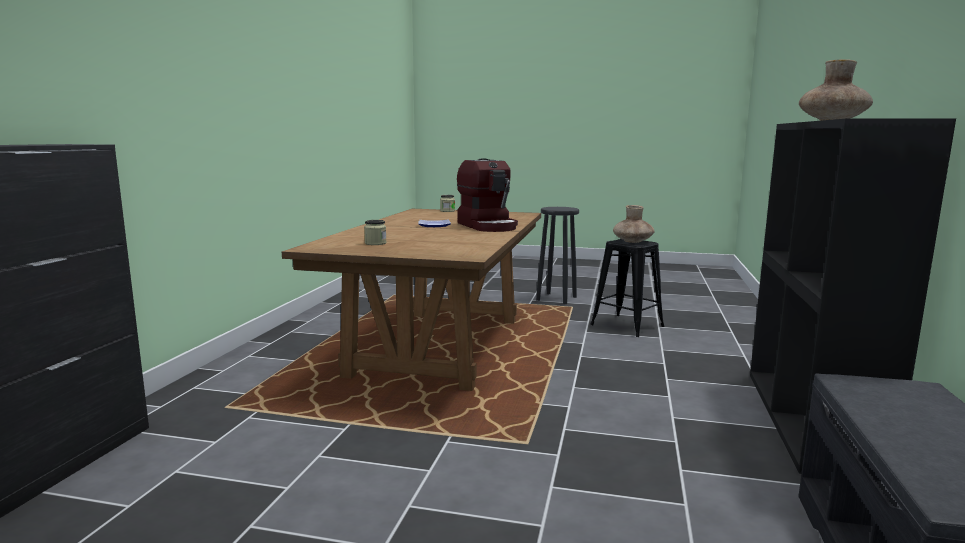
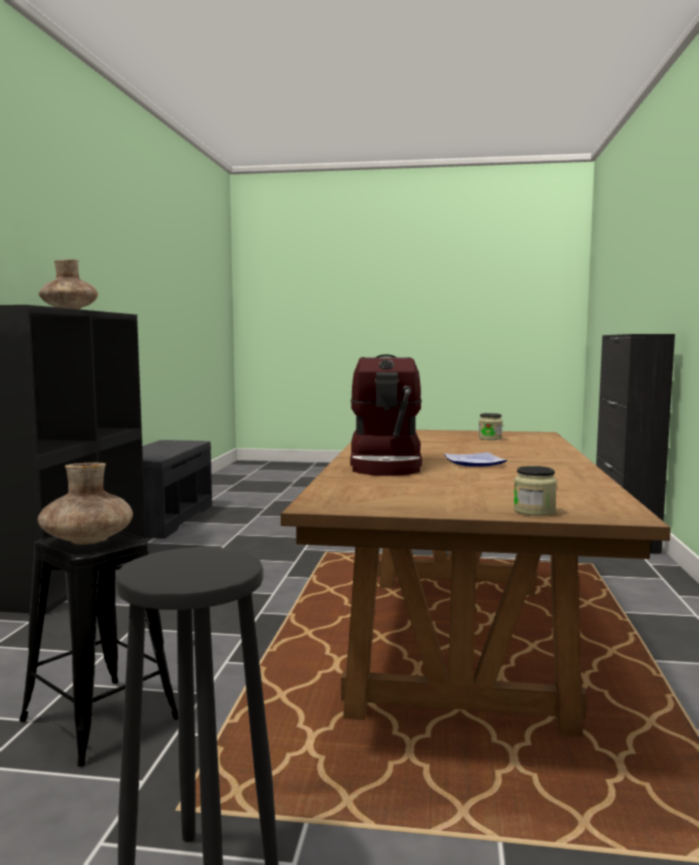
camera: 175 degrees right, 5 degrees down
(488, 226) = (387, 464): coffee machine -> coffee machine turned 150 degrees counterclockwise

